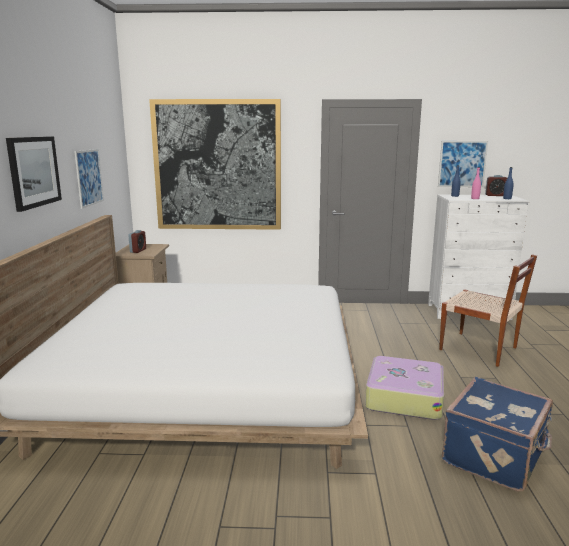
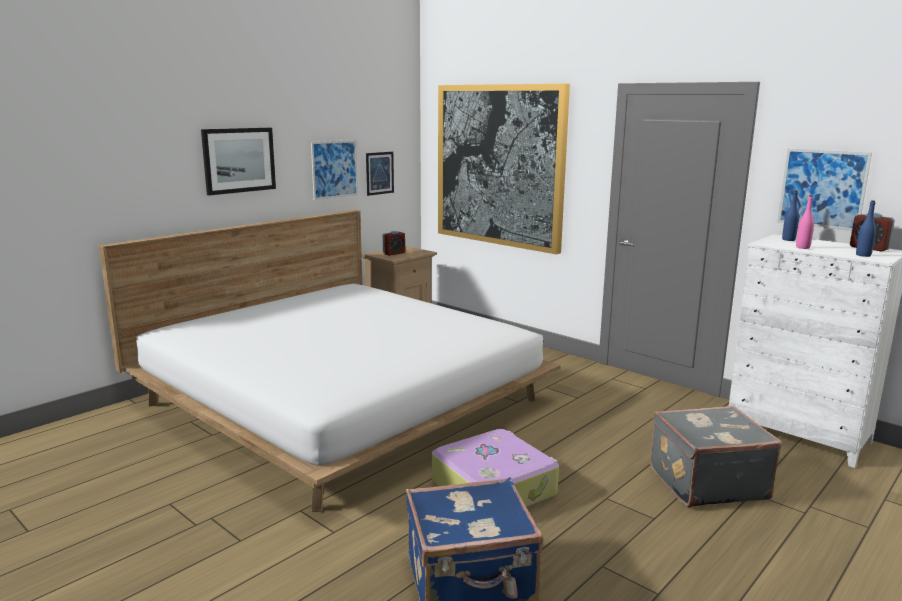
camera: 40 degrees right, 0 degrees up
(111, 179) = (379, 173): none -> picture
(480, 350) = (705, 482): chair -> grey suitcase

